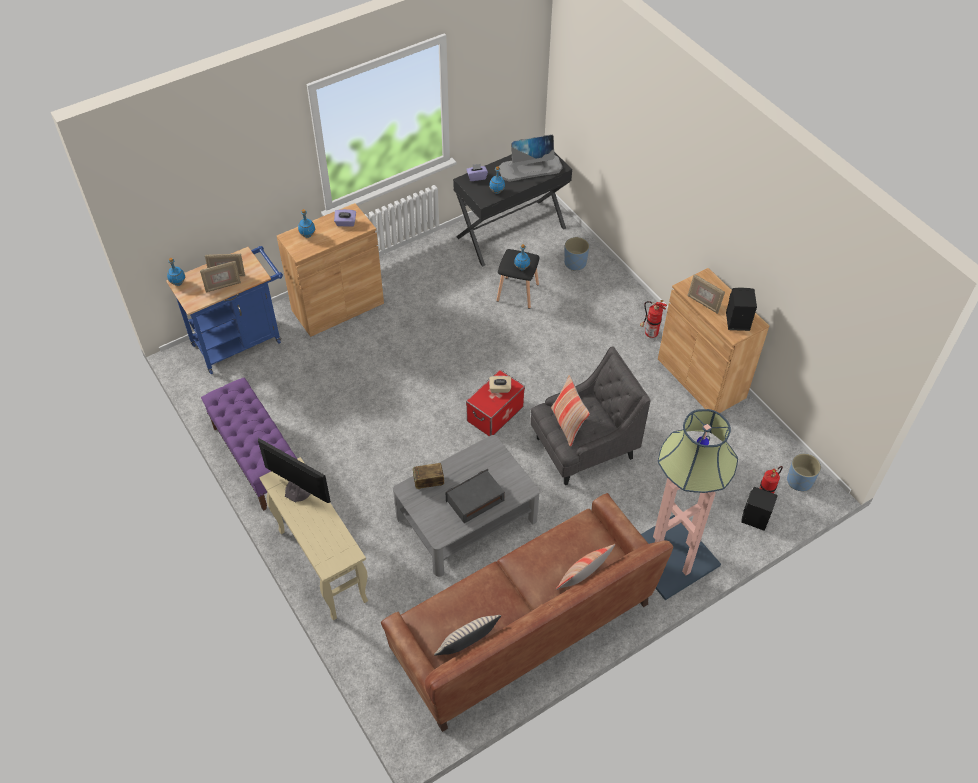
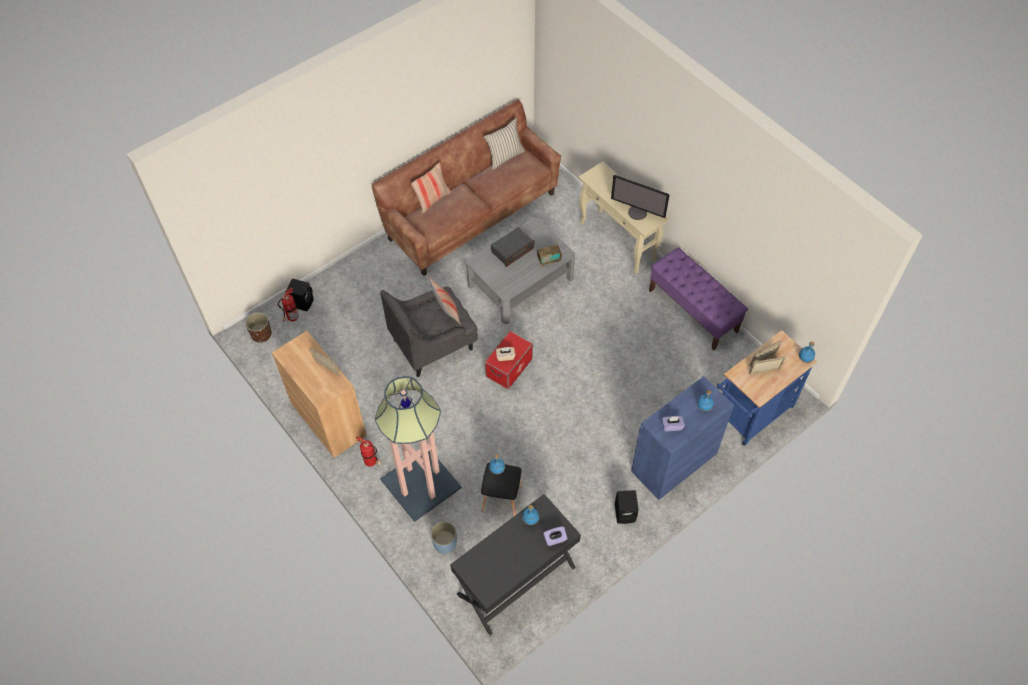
camera: 175 degrees right, 5 degrees up
(337, 307) = (674, 462): brown cabinet -> blue cabinet
(530, 168) = (497, 559): monitor -> none
(670, 556) = (369, 270): floor lamp -> floor lamp (421, 483)
(736, 321) = (300, 353): black speaker -> black speaker (626, 513)
(799, 481) = (261, 334): blue planter -> brown planter

